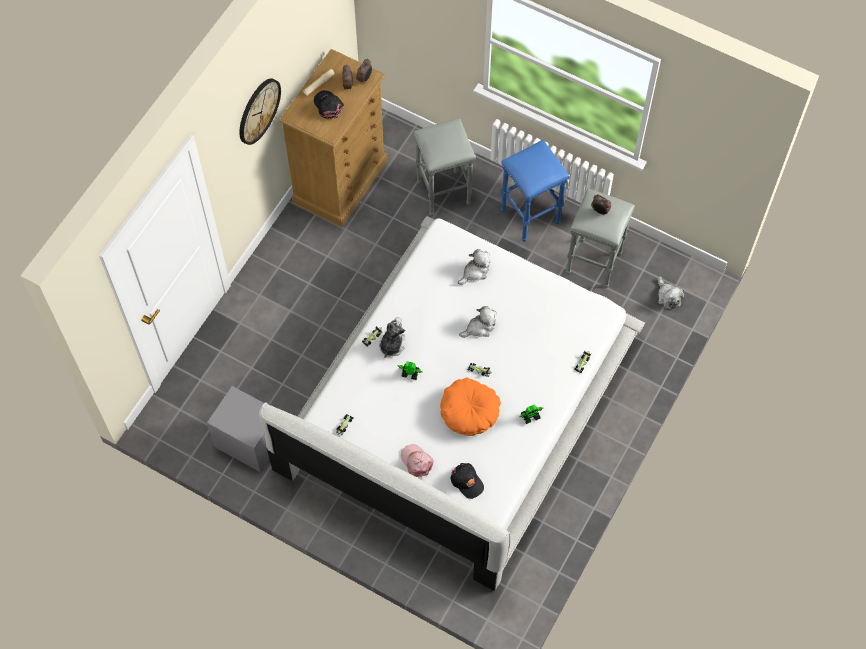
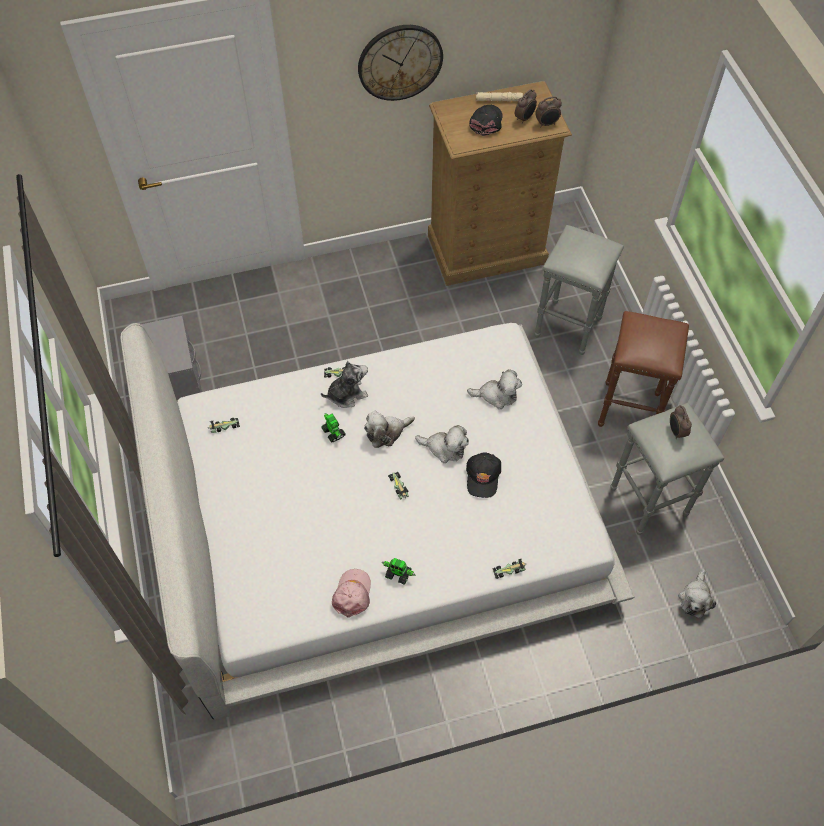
camera: 45 degrees right, 5 degrees down
(416, 461) = (245, 516): pink cap -> pink cap (352, 594)
(439, 347) = (386, 432): none -> plush toy
(467, 481) = (268, 579): black cap -> black cap (483, 476)
(468, 411) = (345, 515): orange pillow -> none
(531, 216) = (630, 410): blue stool -> brown stool

